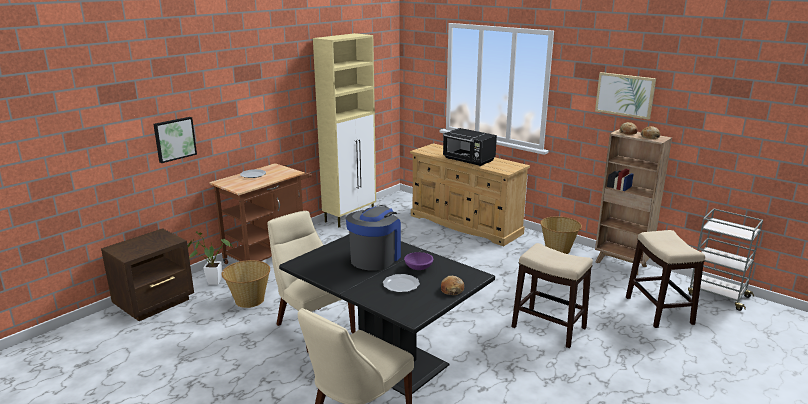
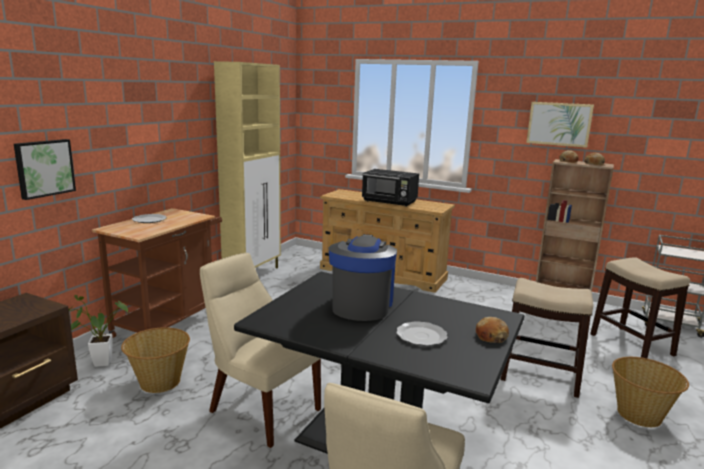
camera: 15 degrees left, 5 degrees down
(419, 267) = (426, 312): purple bowl -> none
(558, 250) = (491, 292): basket -> basket (640, 415)

